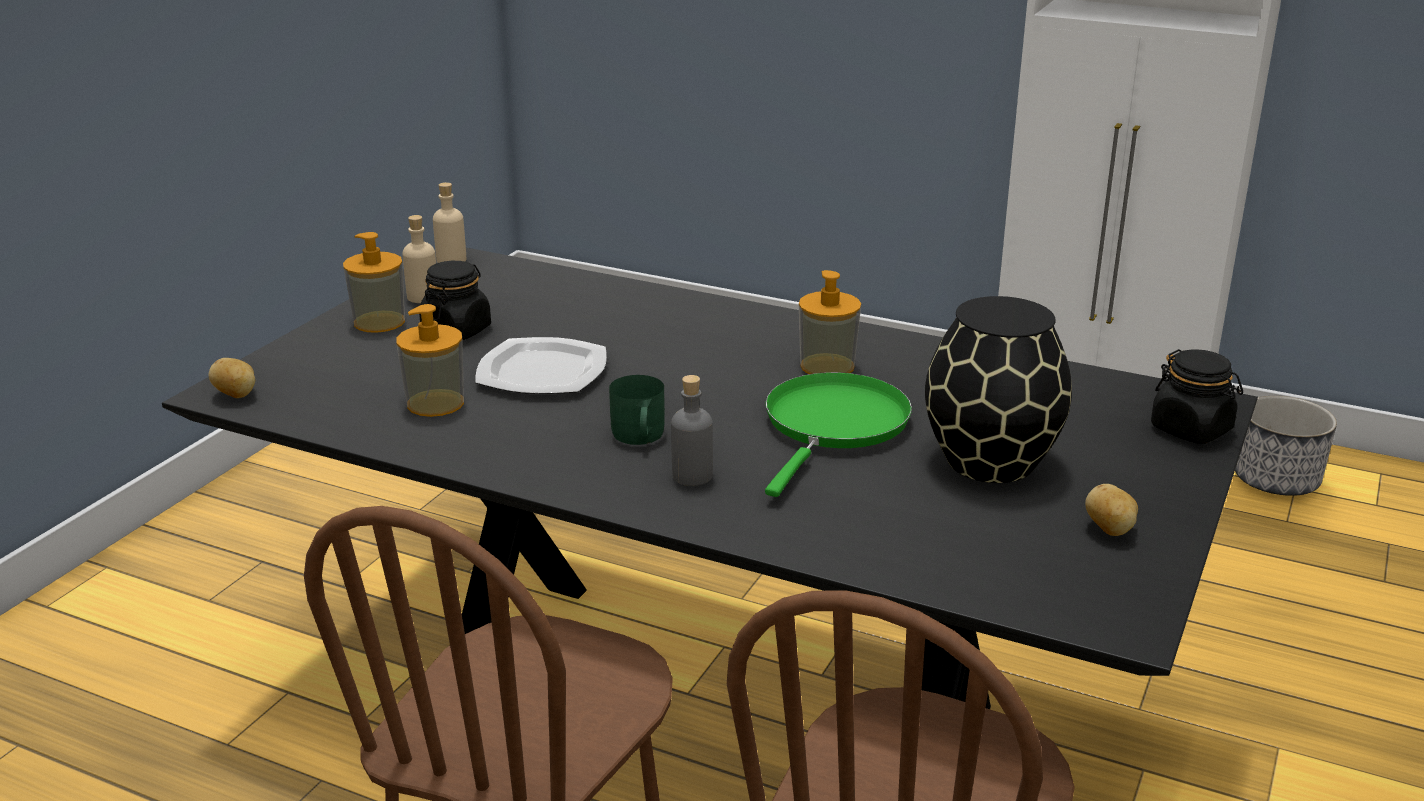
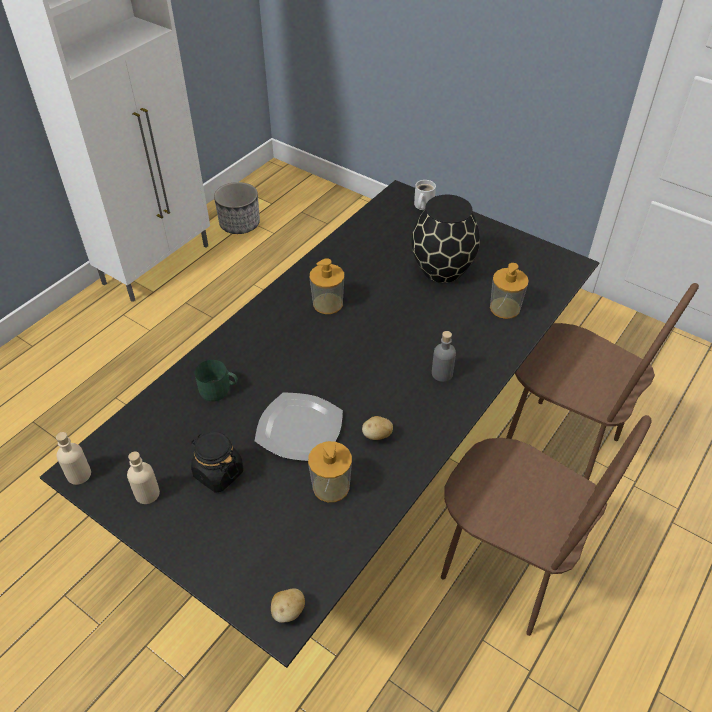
camera: 80 degrees left, 20 degrees up
(379, 322) = (185, 522): soap dispenser -> soap dispenser (505, 308)
(638, 436) = (395, 391): green mug -> green mug (219, 390)
(833, 426) = (397, 313): green frying pan -> none
(1110, 530) = (504, 250): potato -> potato (377, 435)
(1191, 429) = (422, 205): black jar -> white mug

